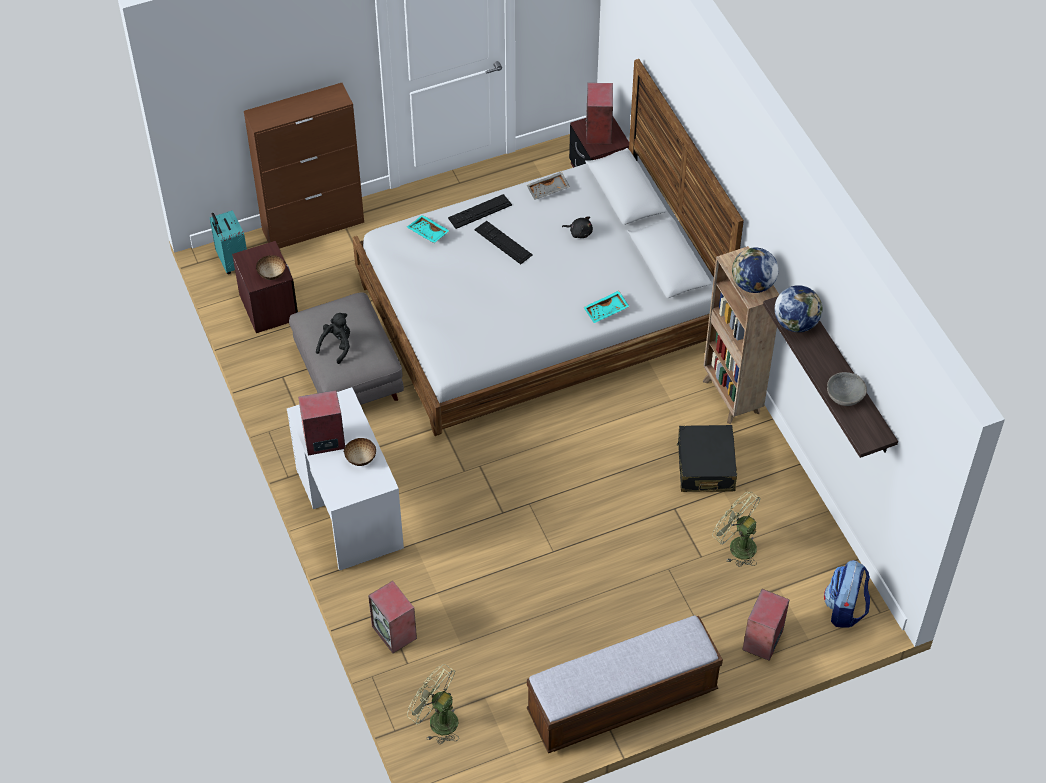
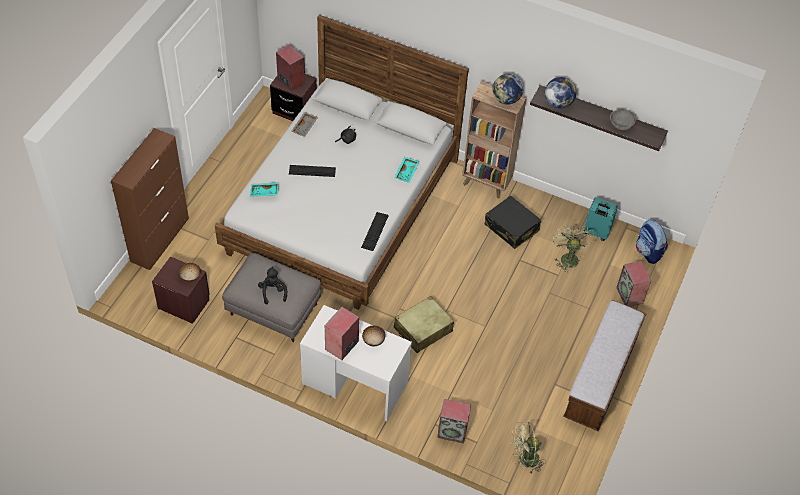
camera: 45 degrees left, 0 degrees up
(231, 262) = (132, 292): turquoise suitcase -> turquoise suitcase (596, 232)
(479, 211) = (280, 162): keyboard -> keyboard (375, 231)
(479, 505) = (422, 330): none -> beige suitcase
(736, 545) = (568, 257): green fan -> green fan turned 90 degrees clockwise

